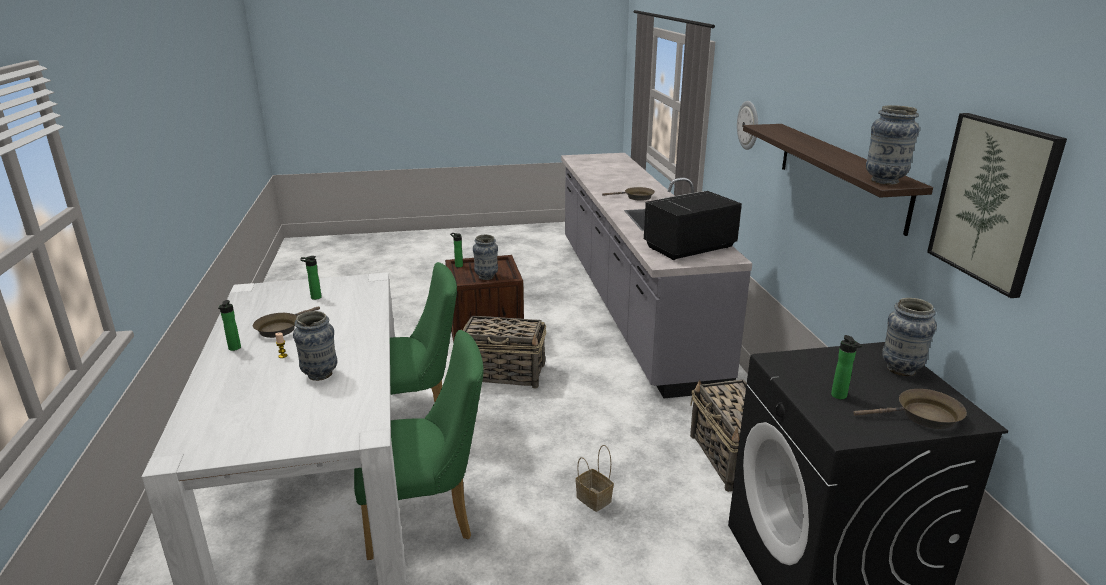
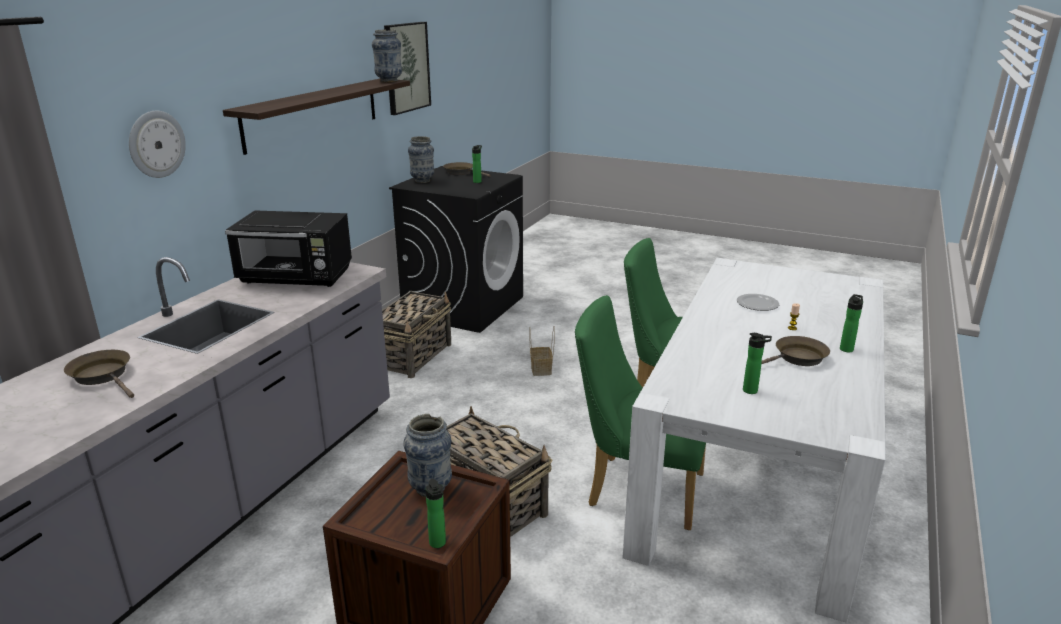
camera: 145 degrees left, 0 degrees up
(320, 374) = (757, 304): vase -> plate

